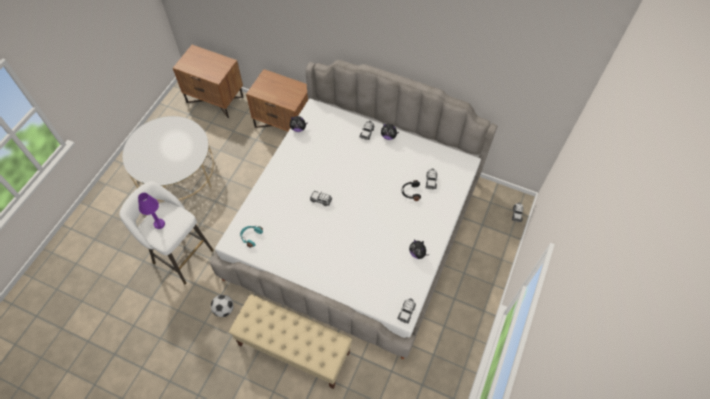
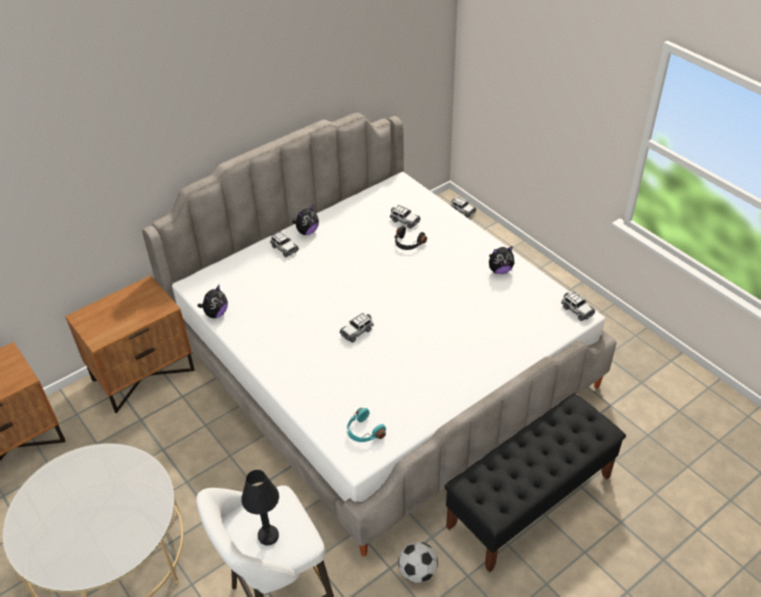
camera: 60 degrees left, 15 degrees down
(159, 224) = (268, 536): purple table lamp -> black table lamp
(294, 349) = (530, 501): beige bench -> black bench

